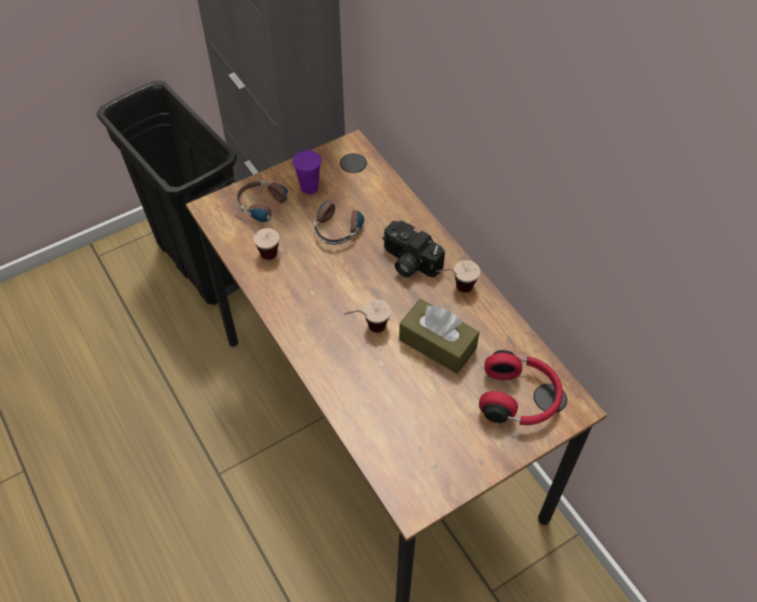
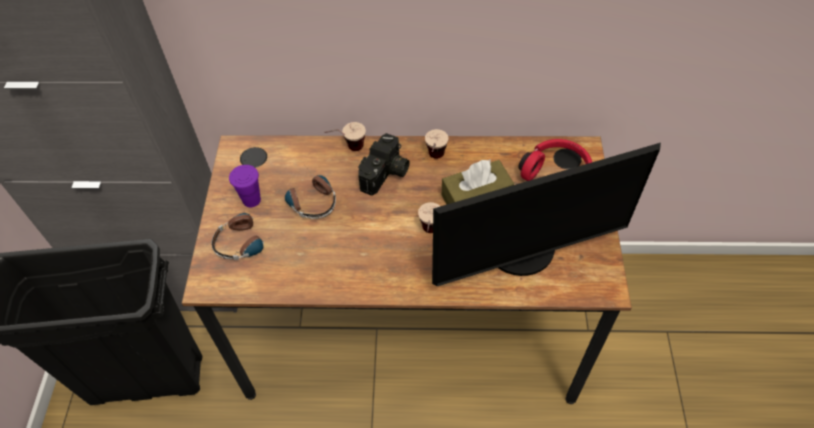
camera: 55 degrees left, 0 degrees up
(260, 250) = (287, 269): cup -> cup (347, 149)
(403, 413) = (523, 252): none -> monitor
(408, 262) = (386, 174): camera -> camera turned 45 degrees counterclockwise

